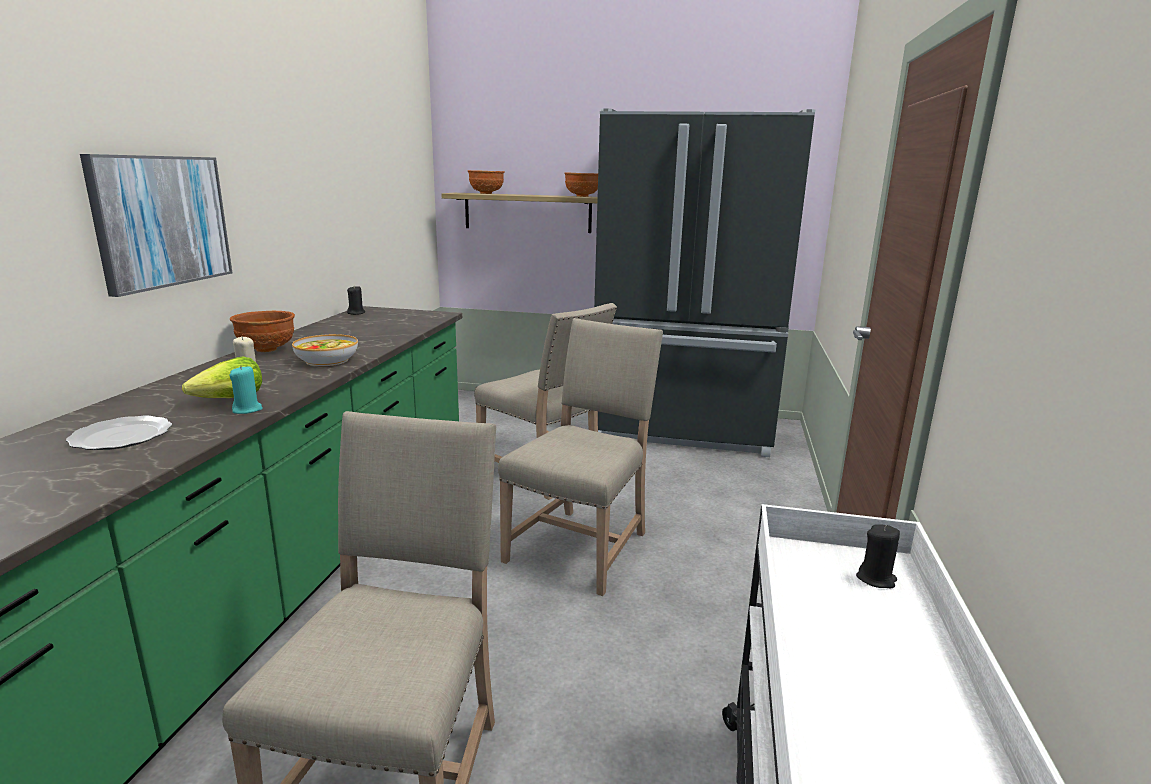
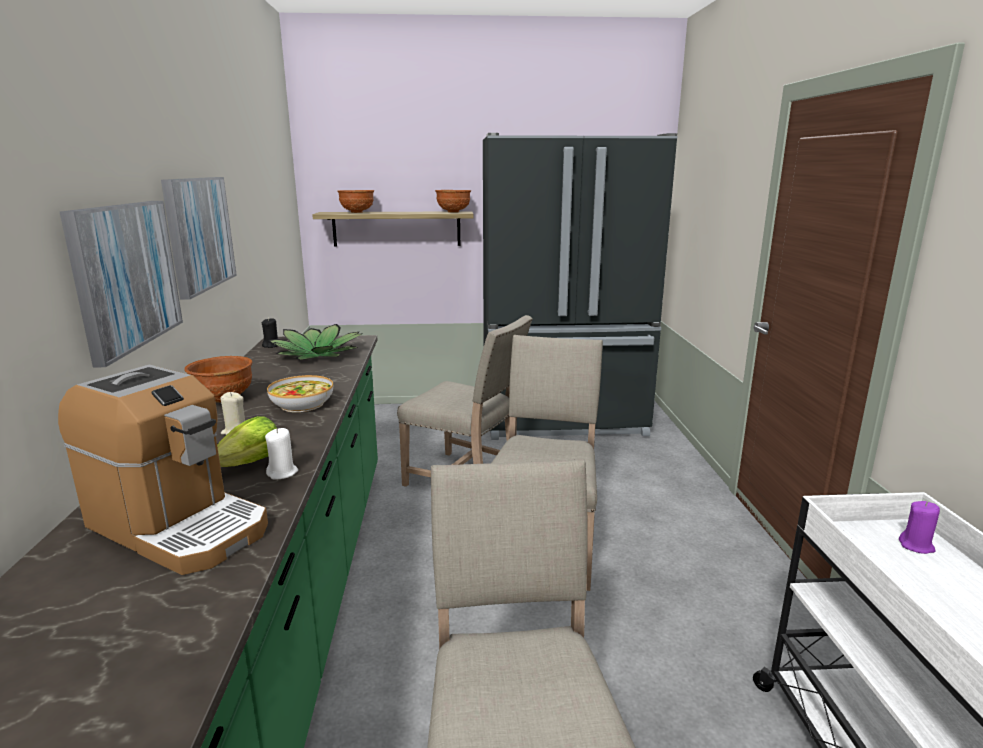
camera: 15 degrees left, 0 degrees up
(122, 436) = (178, 526): plate -> coffee machine
(247, 410) = (282, 473): turquoise candle -> white candle
(272, 195) = (199, 233): none -> picture
(388, 323) = (317, 354): none -> potted plant
(876, 579) = (916, 546): black candle -> purple candle

